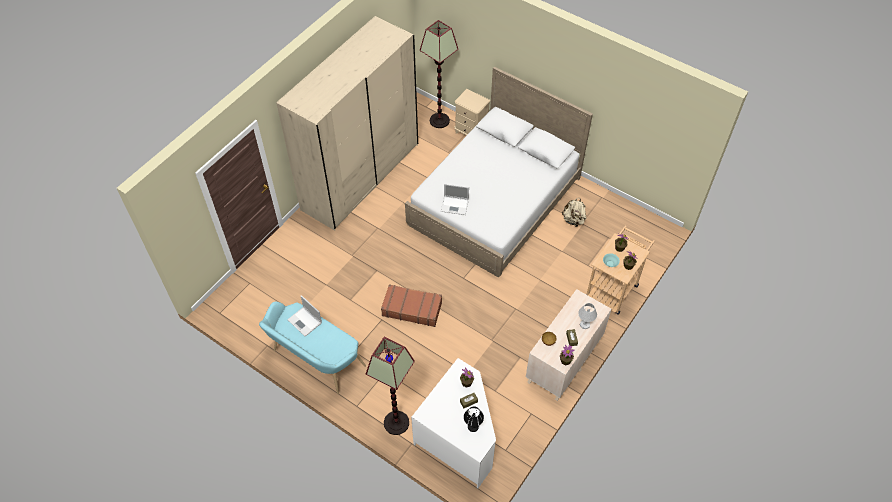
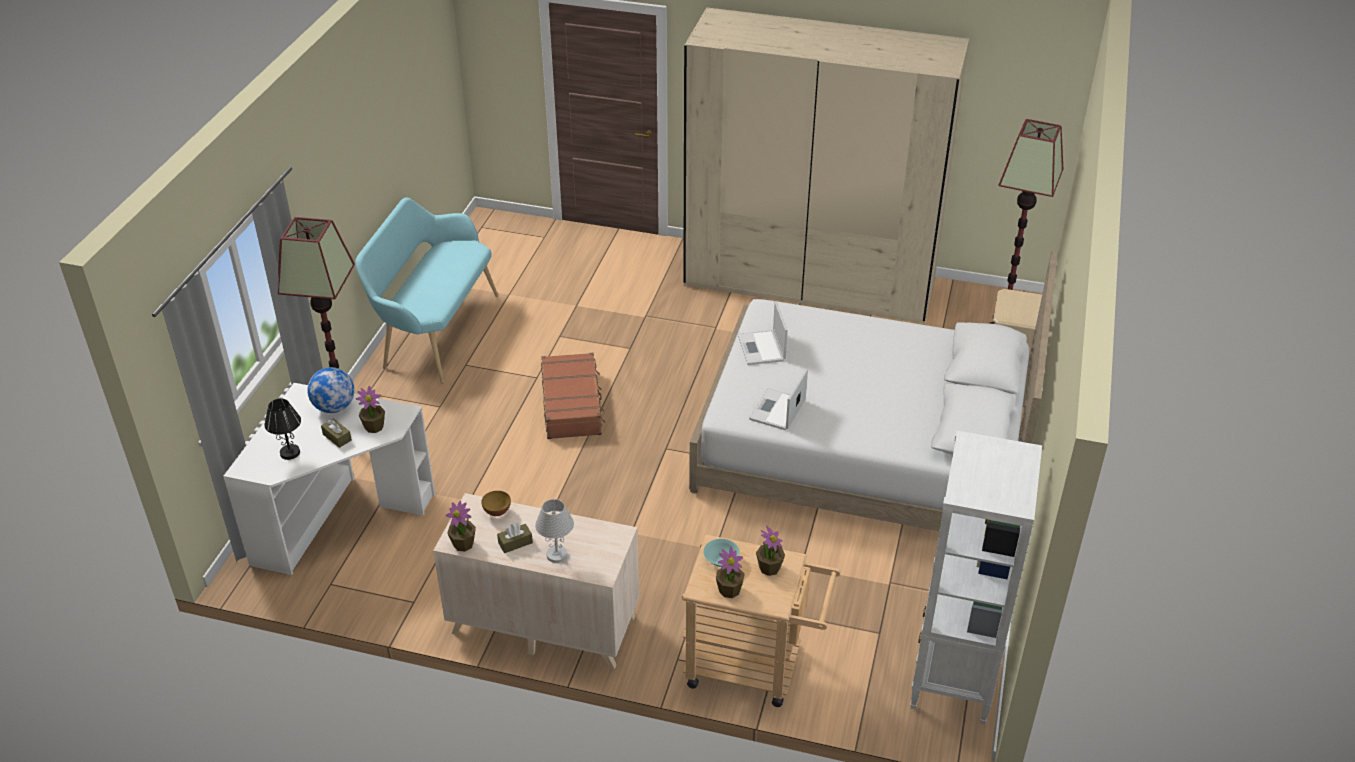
camera: 70 degrees right, 15 degrees down
(305, 321) = (455, 263): laptop -> laptop (777, 411)
(442, 399) = (334, 407): none -> globe
(573, 220) = (889, 568): beige backpack -> none
(640, 223) = (952, 680): none -> white bookcase

